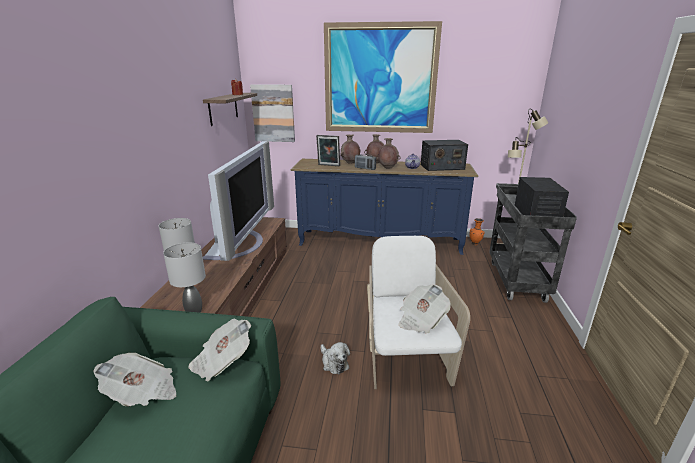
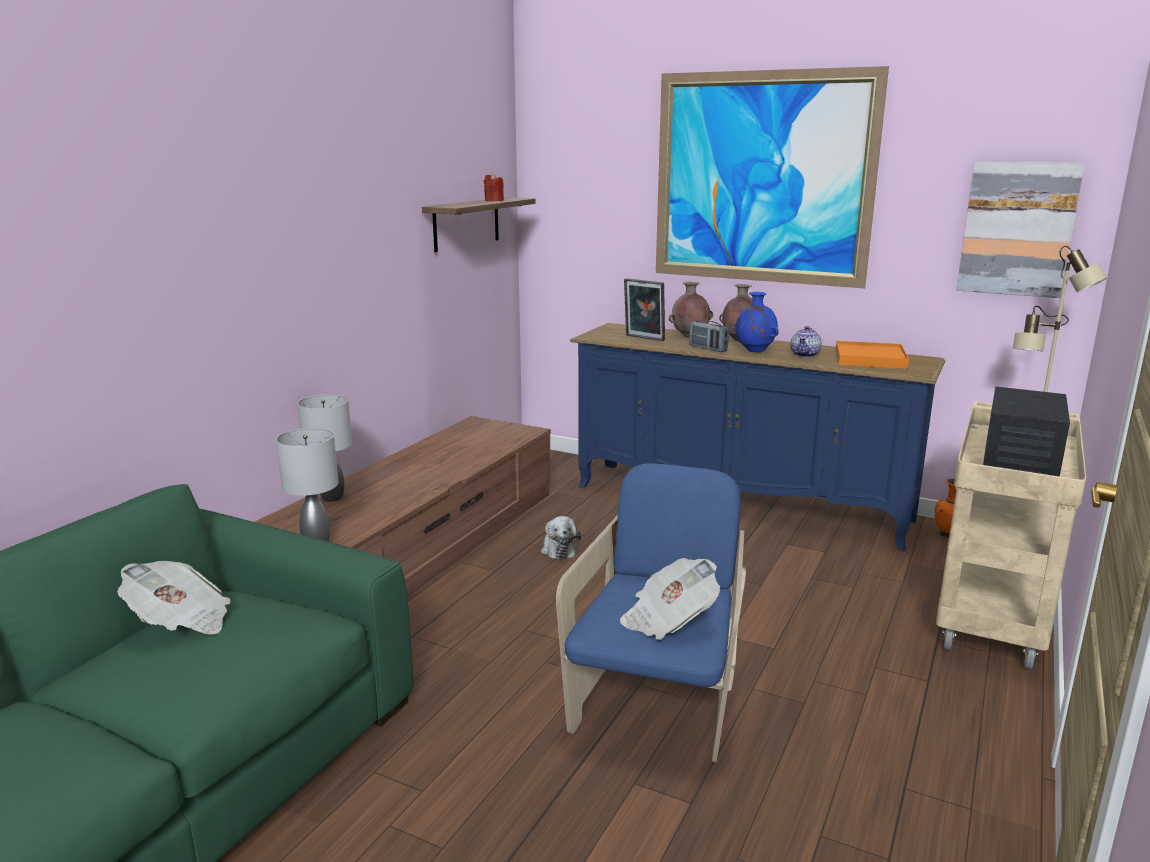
camera: 20 degrees right, 5 degrees down
(222, 361) = (303, 607): newspaper -> none
(240, 243) = (447, 459): television -> none
(273, 113) = (565, 236): picture -> picture (1017, 229)
(334, 363) = (525, 680): plush toy -> plush toy (558, 549)
(387, 167) = (754, 351): brown vase -> blue vase
(405, 357) = (658, 700): white armchair -> blue armchair
(442, 167) = (870, 359): radio -> orange tray
(515, 280) = (991, 616): black cart -> beige cart

